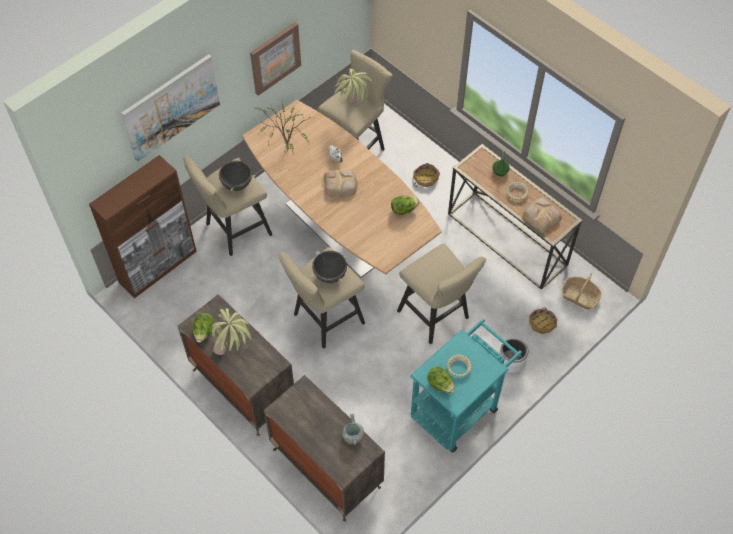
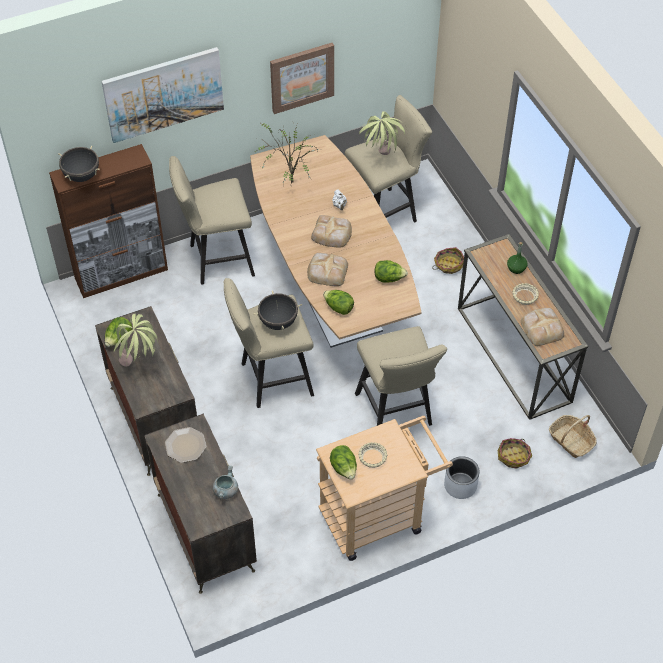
camera: 20 degrees right, 5 degrees down
(237, 184) = (222, 203): black cooking pot -> black cooking pot (81, 176)
(302, 407) = (185, 445): none -> plate
(350, 218) = (327, 271): none -> bread
(374, 247) = (338, 308): none -> lettuce
(459, 407) = (379, 515): turquoise cart -> beige cart

